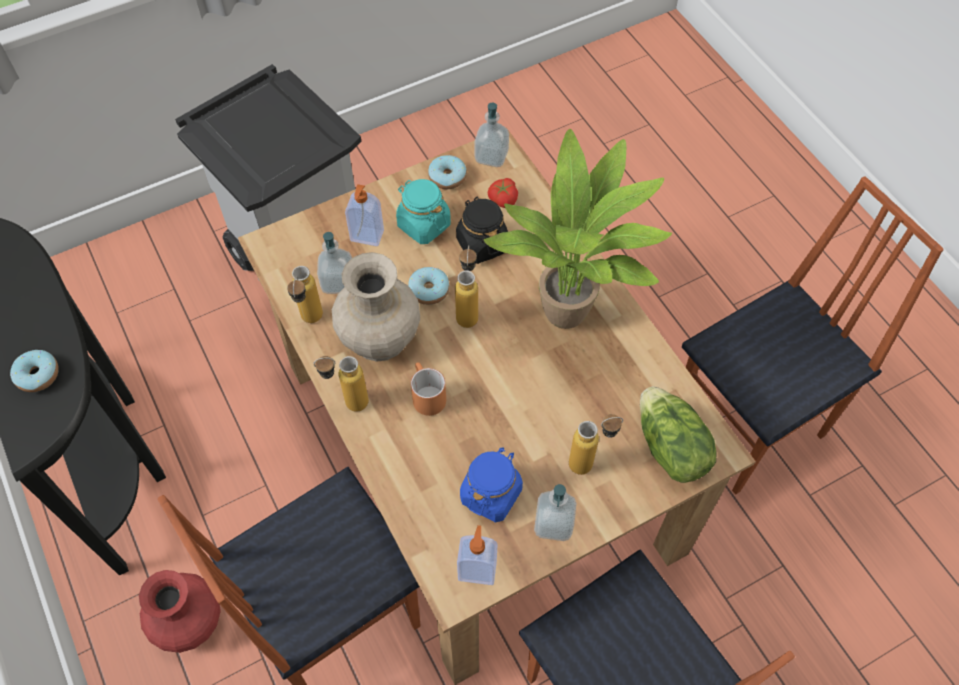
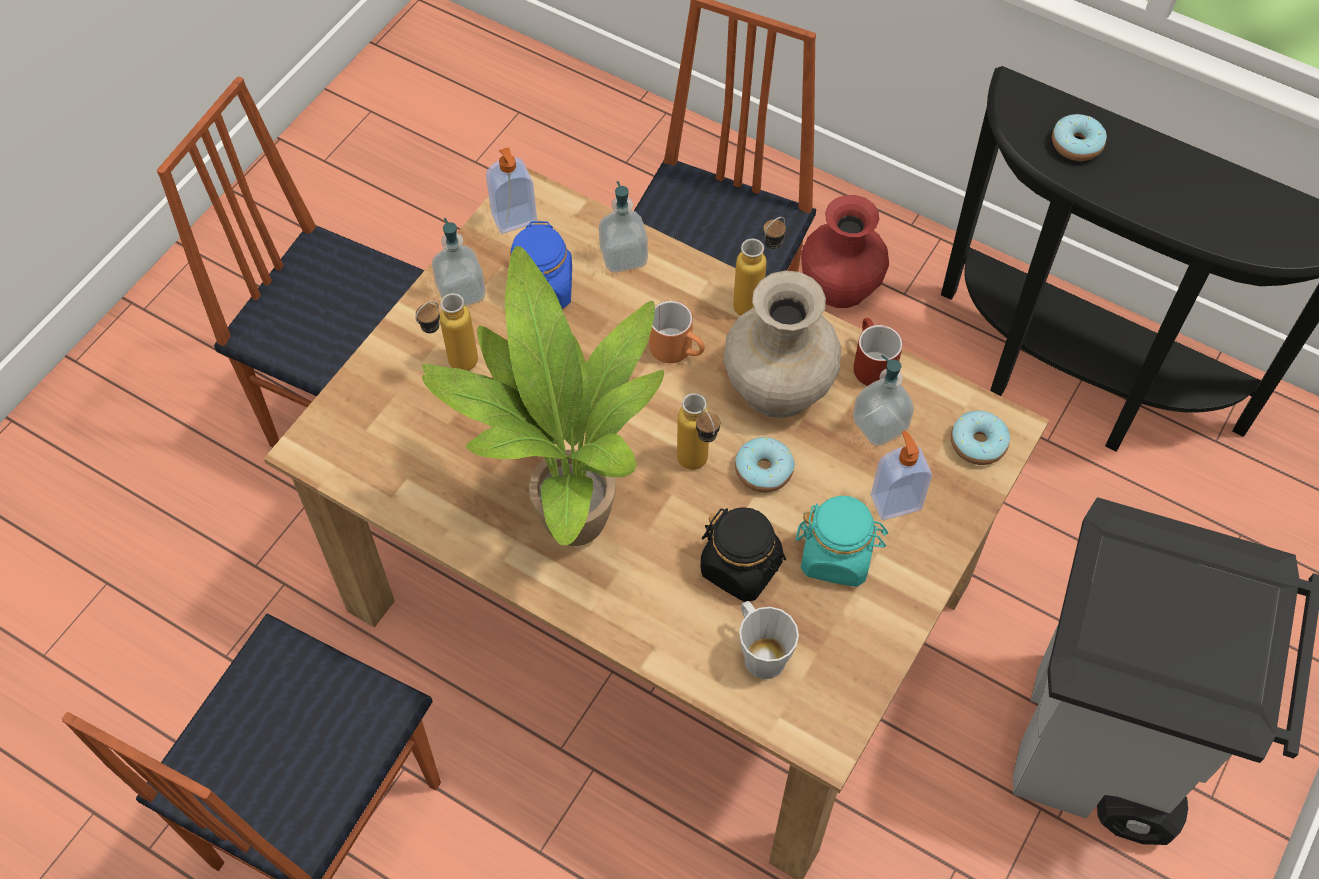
camera: 150 degrees right, 0 degrees up
(310, 322) = (870, 363): bottle -> red mug
(447, 177) = (860, 648): donut -> donut (977, 443)
(491, 156) = (824, 719): soap dispenser -> soap dispenser (623, 256)
(502, 199) = (760, 652): tomato -> grey mug
(669, 448) = (370, 424): lettuce -> none

